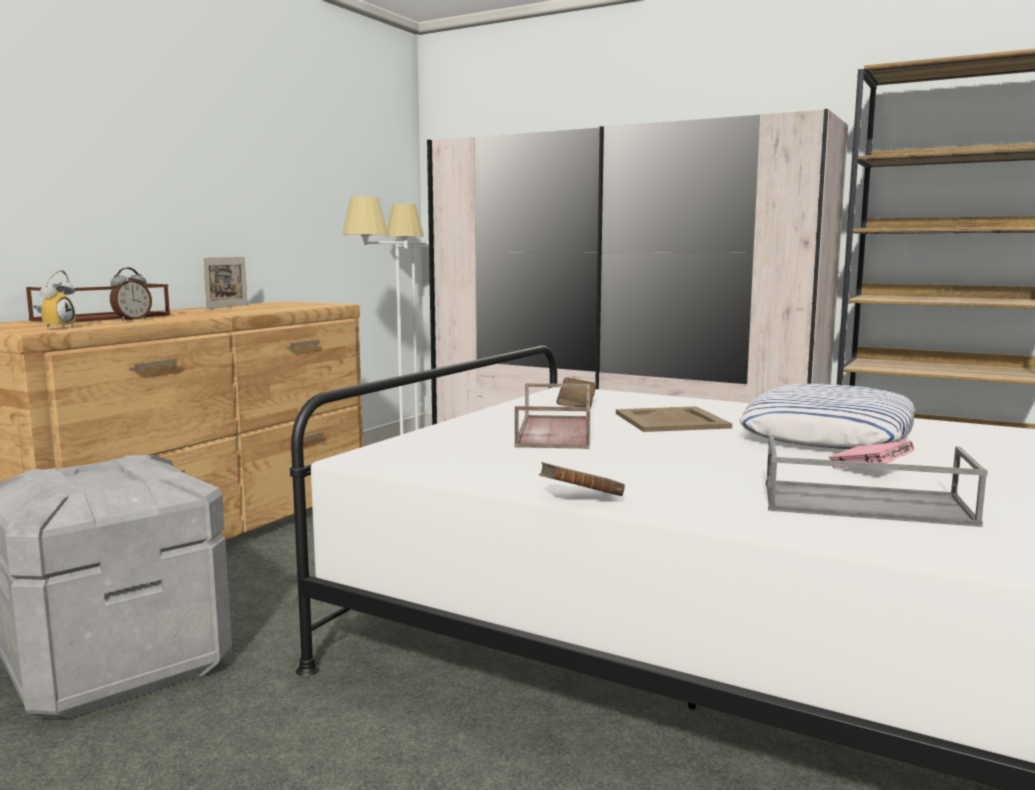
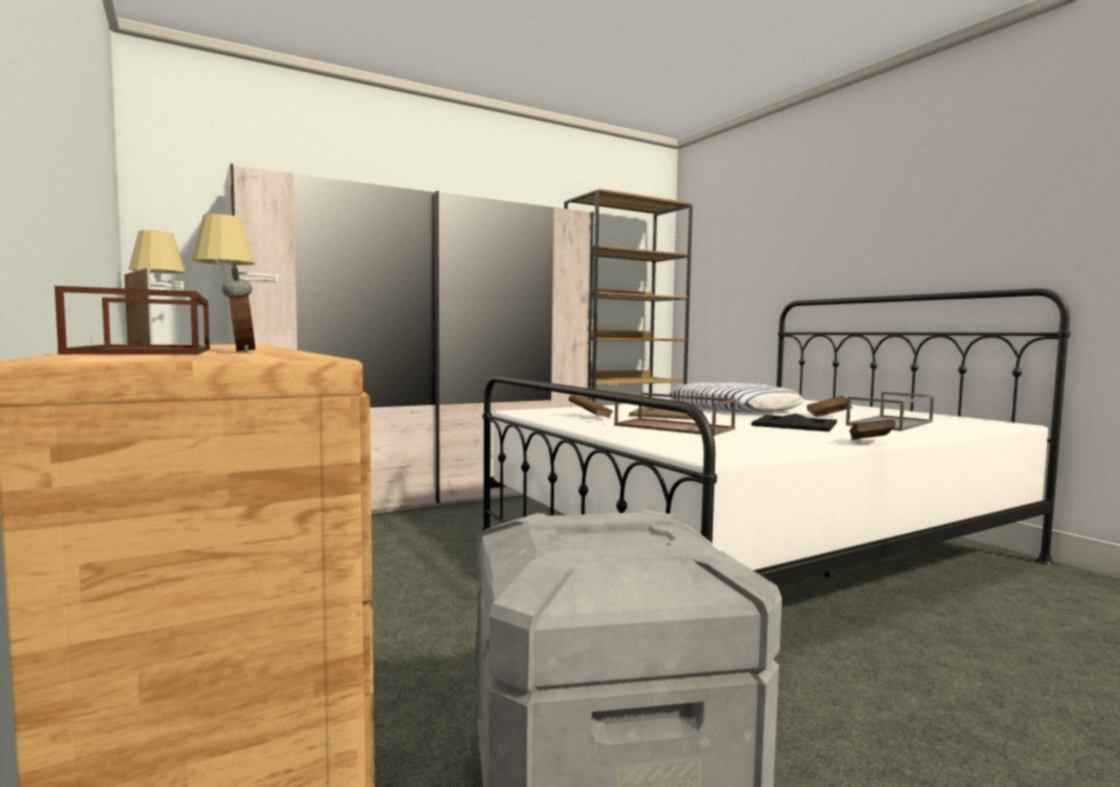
camera: 60 degrees left, 5 degrees down
(56, 328) = (287, 356): alarm clock -> none
(707, 464) = (794, 424): none -> black tray
(869, 472) = (828, 416): pink book -> brown book

